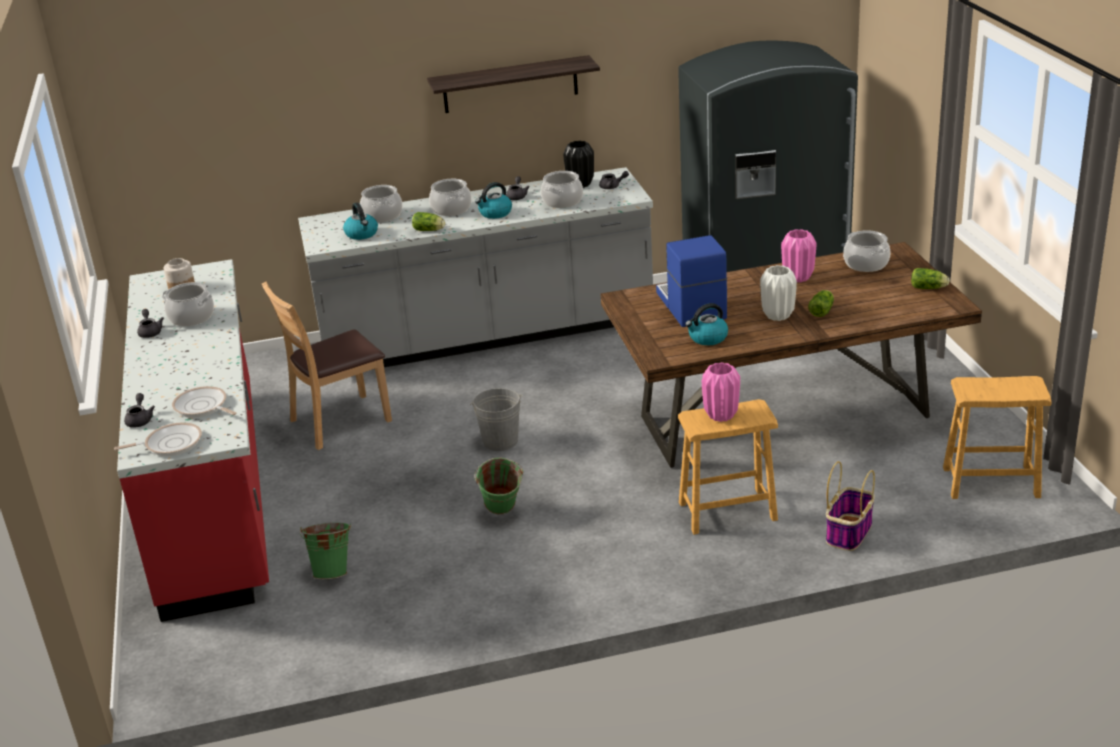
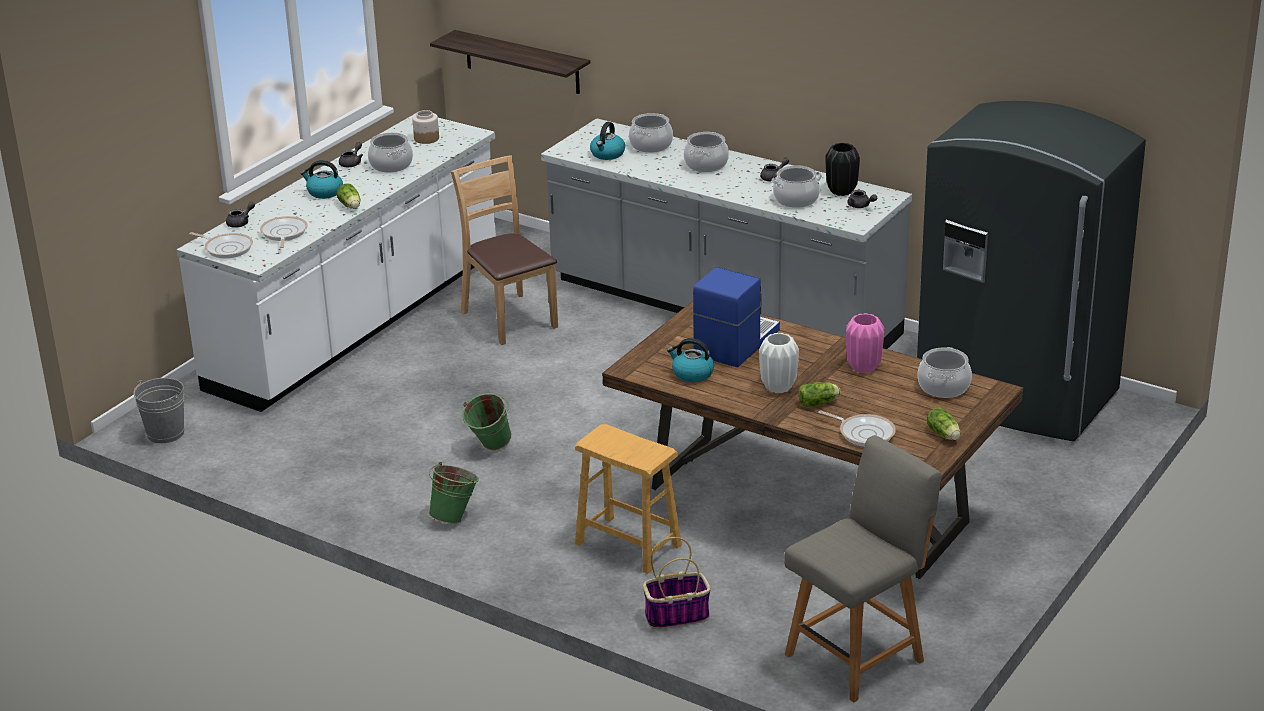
camera: 45 degrees right, 0 degrees up
(214, 492) = (358, 324): red counter -> white counter
(333, 571) = (331, 420): green bucket -> green bucket (455, 517)
(339, 422) = (509, 319): brown chair -> brown chair turned 45 degrees clockwise
(430, 230) = (656, 175): lettuce -> lettuce (350, 206)
(495, 213) = (727, 184): kettle -> kettle (324, 192)
(500, 441) = (581, 397): grey bucket -> grey bucket (165, 433)
(510, 84) = (805, 60): shelf -> shelf (522, 62)
(721, 415) = (623, 443): pink vase -> none
(886, 312) = (864, 433): none -> frying pan
(990, 482) = (858, 656): brown stool -> grey chair

